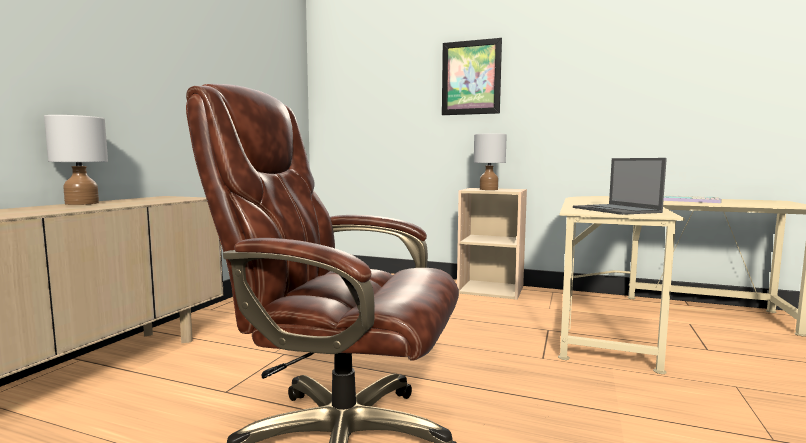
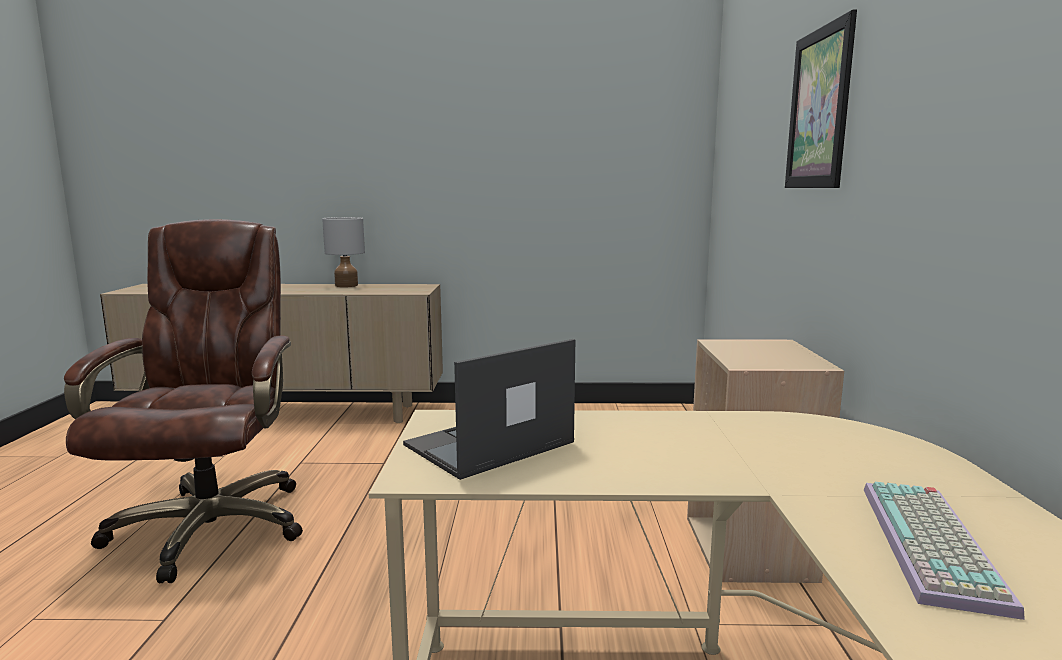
camera: 70 degrees right, 5 degrees up
(489, 189) = (748, 351): grey table lamp -> none

